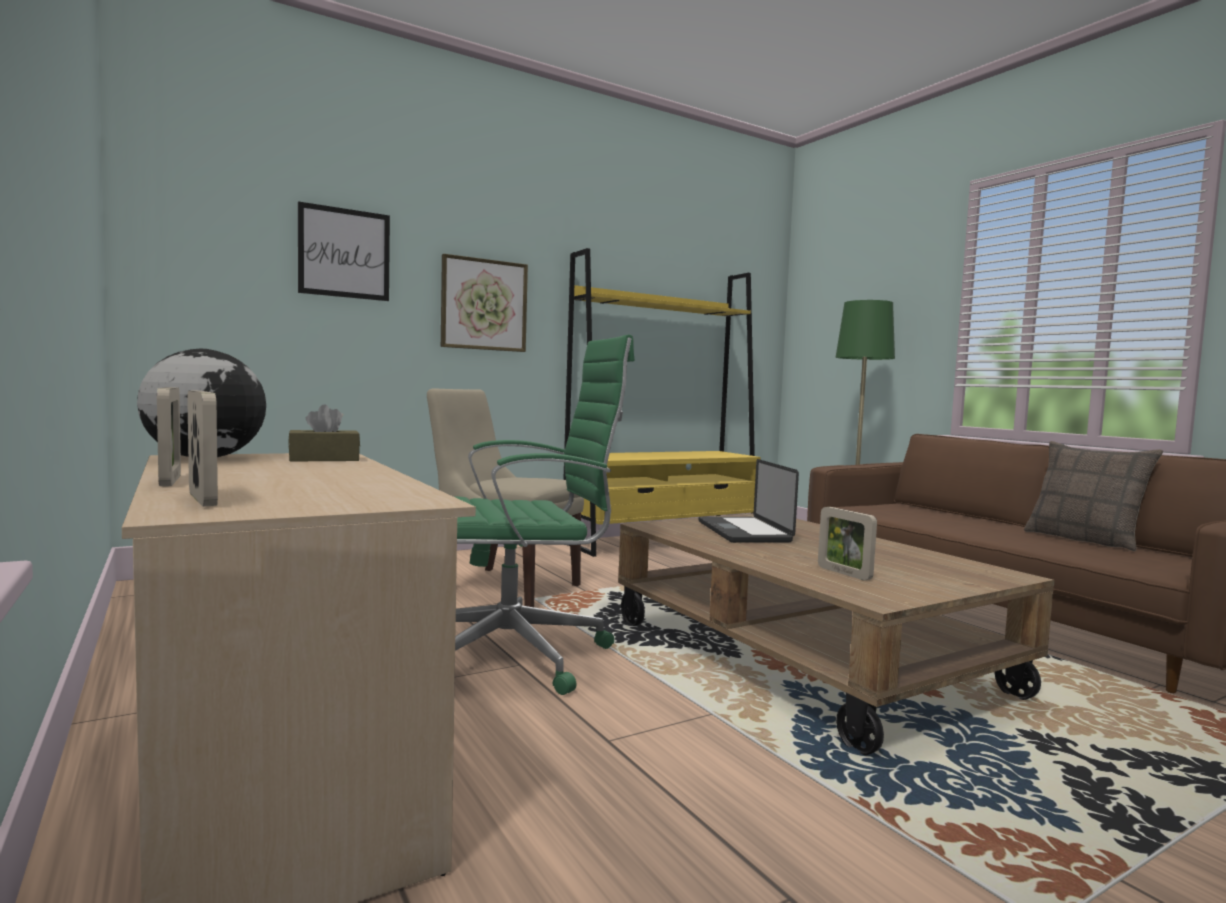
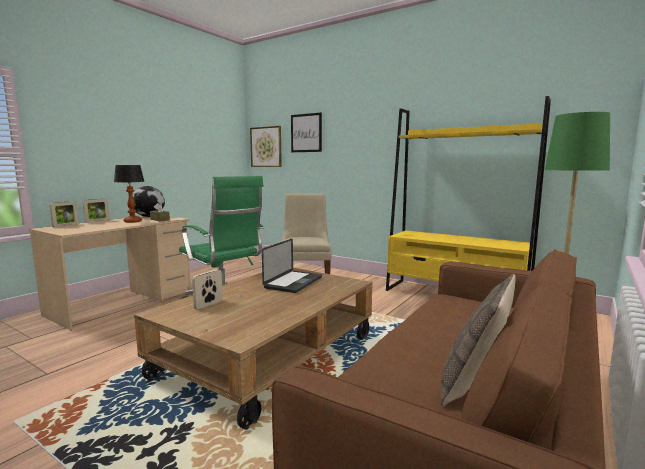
camera: 65 degrees right, 5 degrees up
(296, 468) = (133, 221): none -> table lamp
(484, 305) = (362, 148): picture -> picture (266, 147)
(743, 532) = (293, 282): laptop -> laptop turned 150 degrees clockwise

